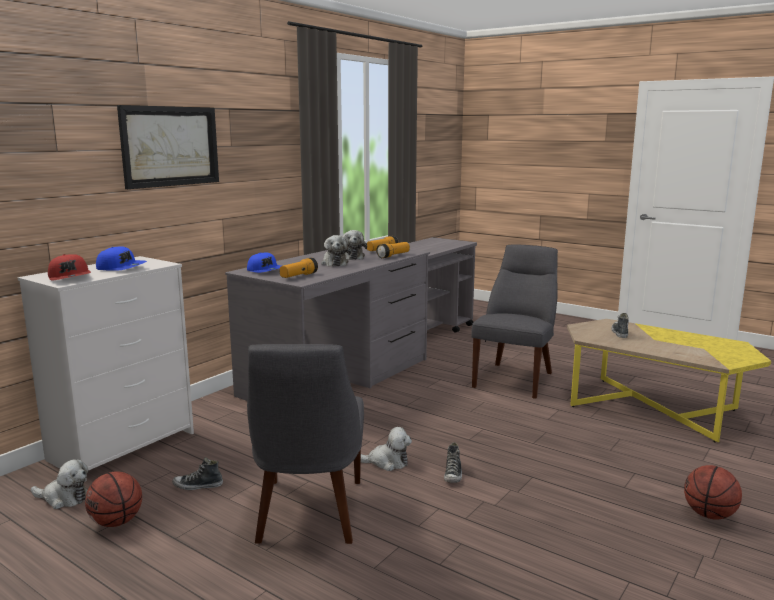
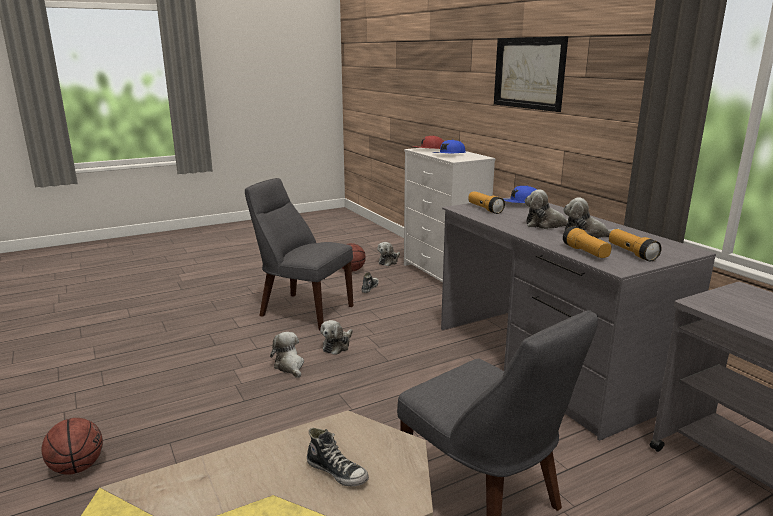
camera: 115 degrees right, 5 degrees up
(453, 475) = (289, 366): shoe -> plush toy

